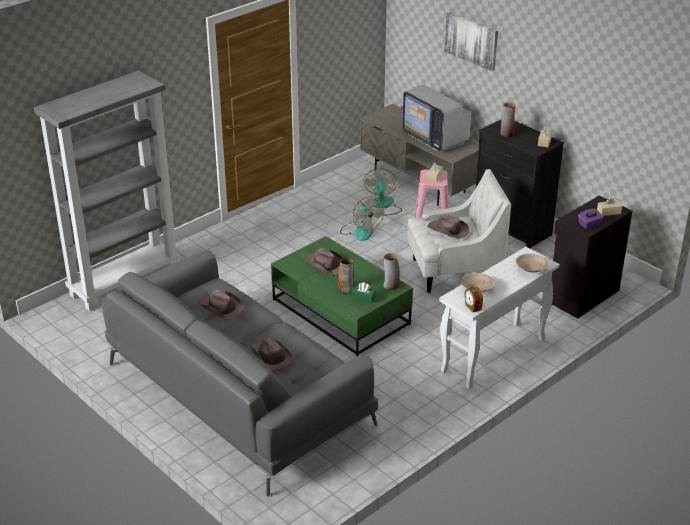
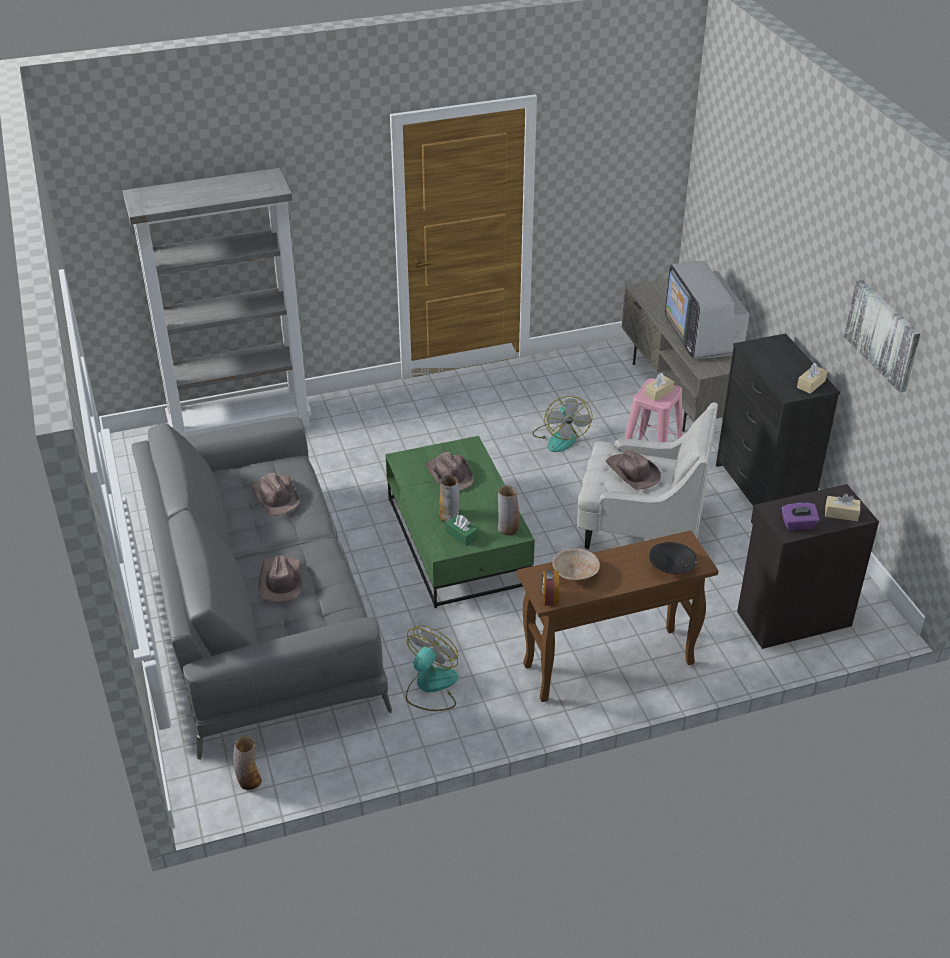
camera: 25 degrees right, 5 degrees up
(382, 206) = (612, 411): fan -> fan (431, 686)
(471, 40) = (767, 214): picture -> picture (883, 334)
(493, 356) = (607, 665): white console table -> brown console table
(506, 134) = (766, 359): vase -> vase (249, 781)
(531, 269) = (672, 567): beige bowl -> black bowl

